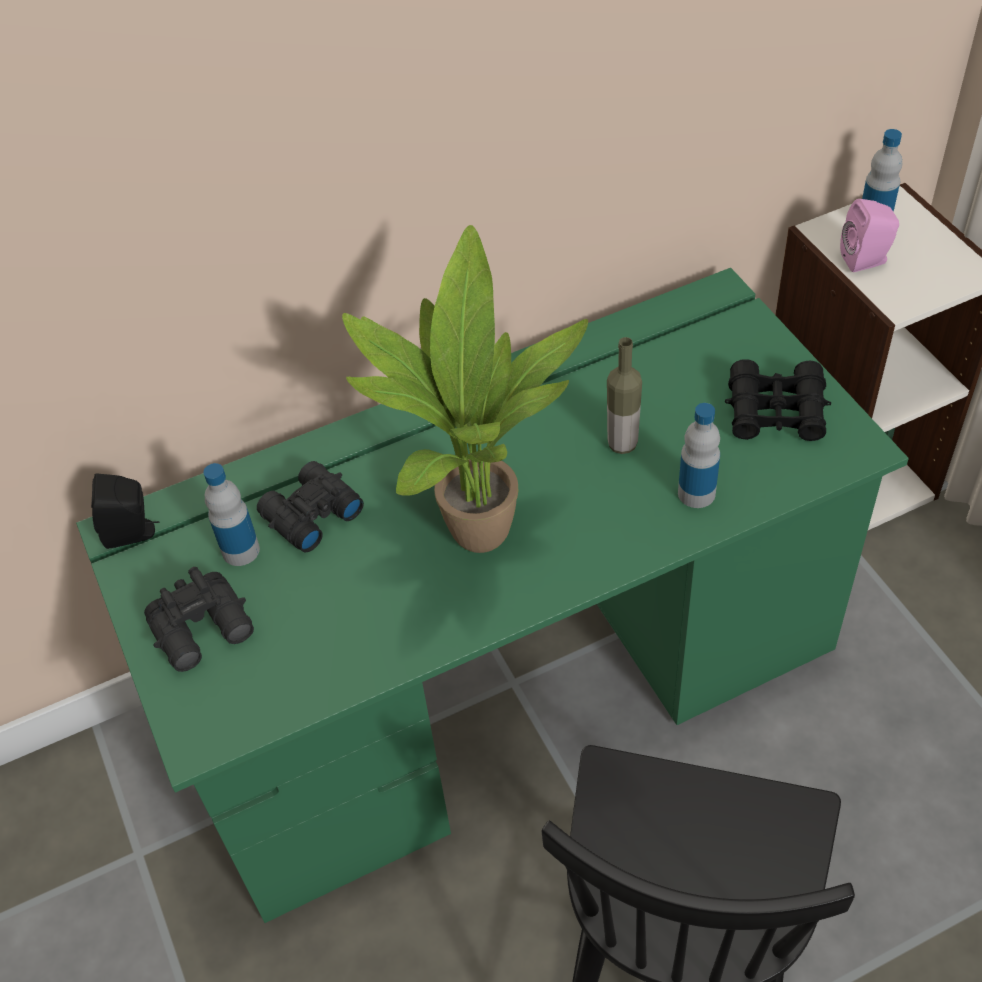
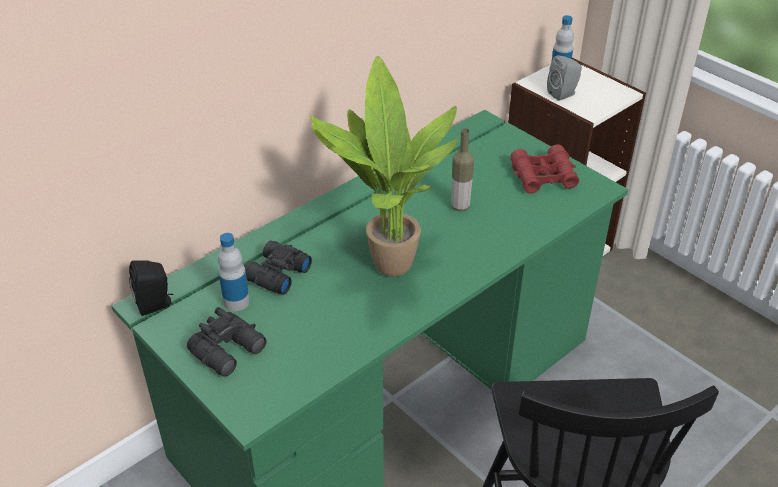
camera: 20 degrees left, 10 degrees down
(696, 493) = (515, 225): bottle -> none
(776, 411) = (543, 177): black binoculars -> red binoculars
(867, 260) = (563, 94): pink speaker -> grey speaker

